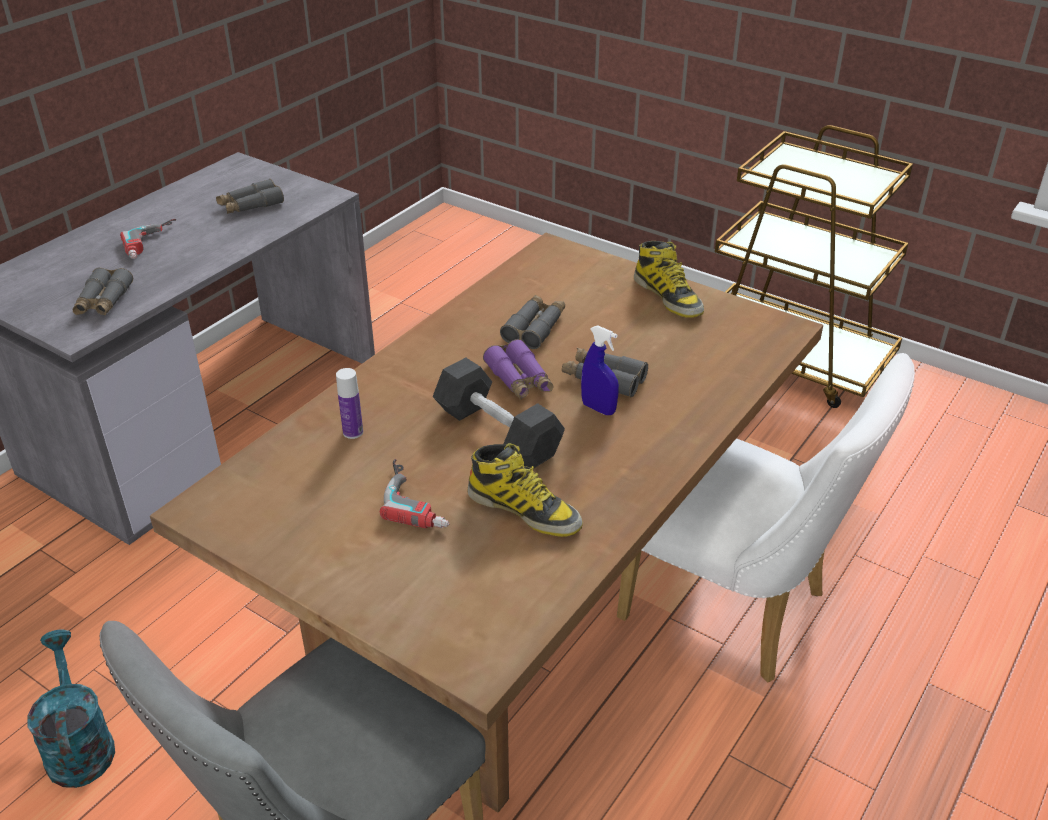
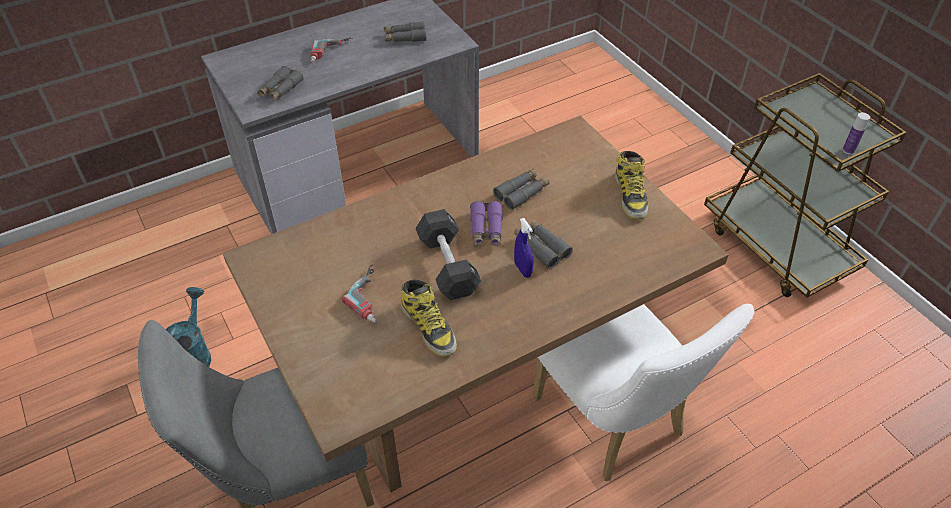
camera: 25 degrees right, 10 degrees up
(353, 432) = (362, 235): bottle -> bottle (848, 150)

